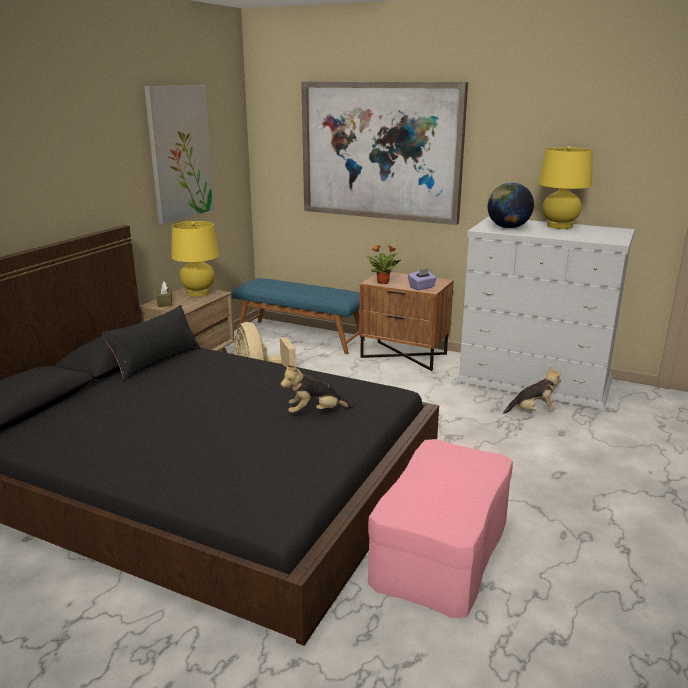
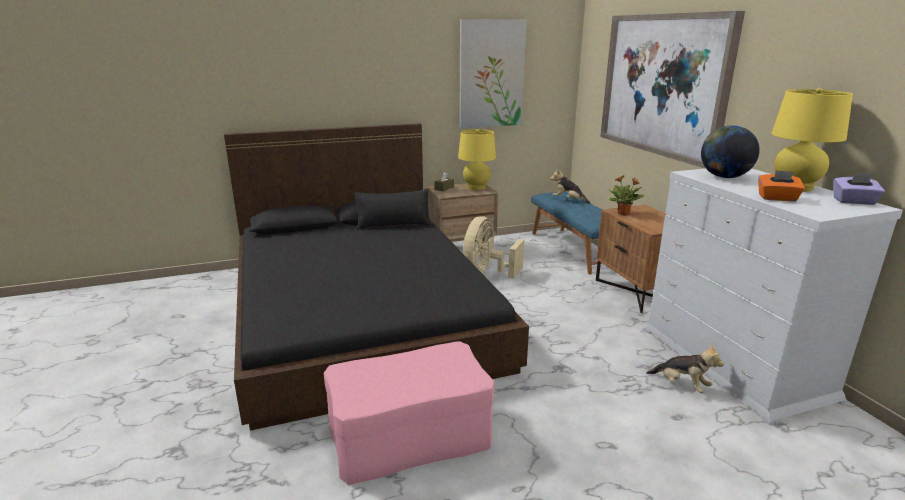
camera: 45 degrees right, 0 degrees up
(315, 412) = (412, 288): plush toy -> plush toy (568, 200)
(422, 287) = (650, 226): purple tissue box -> purple tissue box (854, 201)
(573, 236) = (777, 198): none -> orange tissue box

